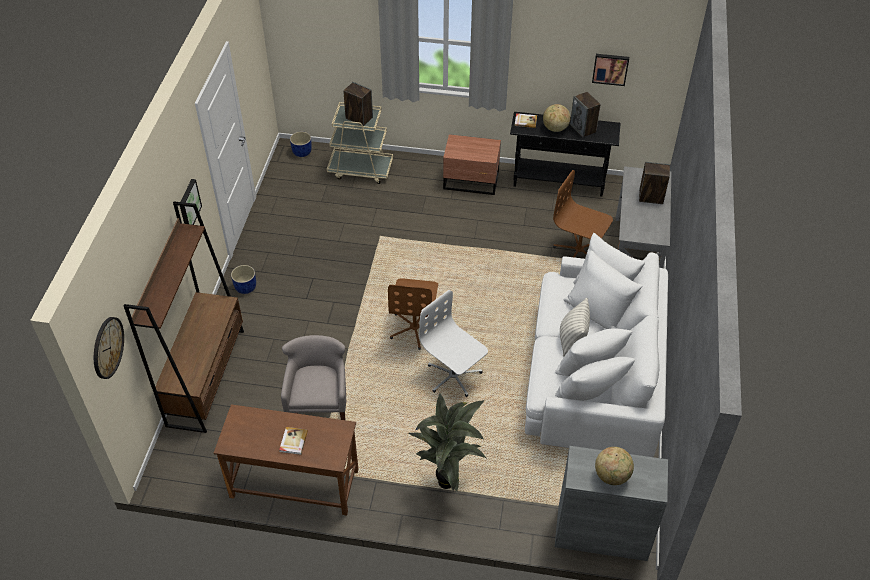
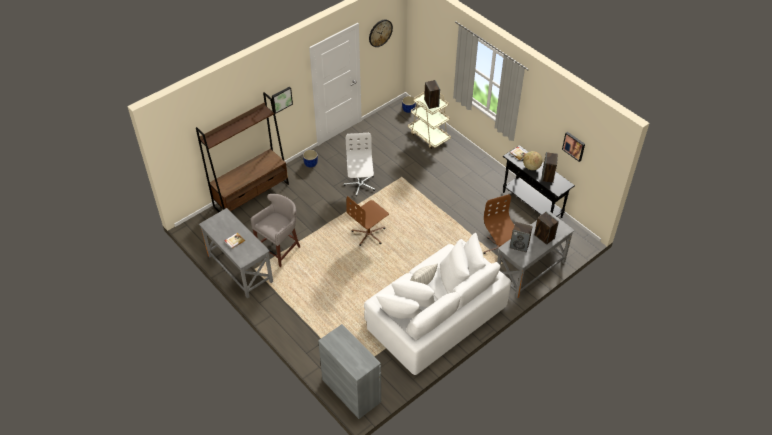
camera: 40 degrees right, 0 degrees up
(107, 347) = (175, 143): wall clock -> wall clock (380, 33)
(294, 484) = (239, 269): brown desk -> grey desk
(449, 484) = (306, 317): potted plant -> none
(453, 376) = (362, 269): white office chair -> white office chair (360, 184)
(471, 181) = (482, 176): brown nightstand -> none
(612, 475) = (345, 350): globe -> none
(638, 222) = (519, 245): none -> speaker

